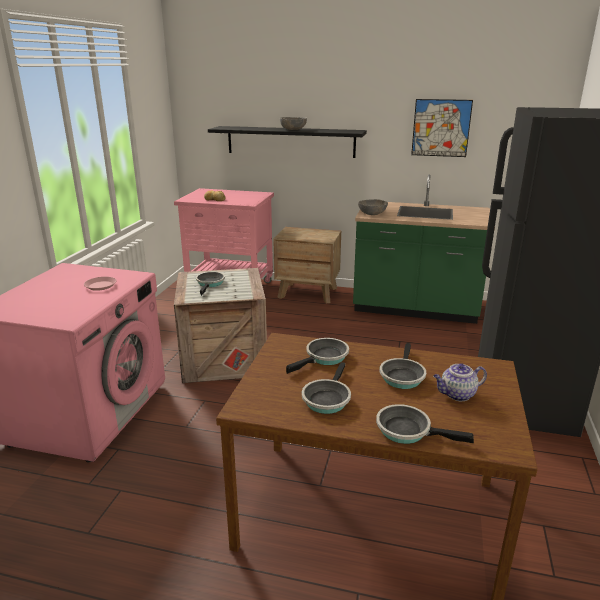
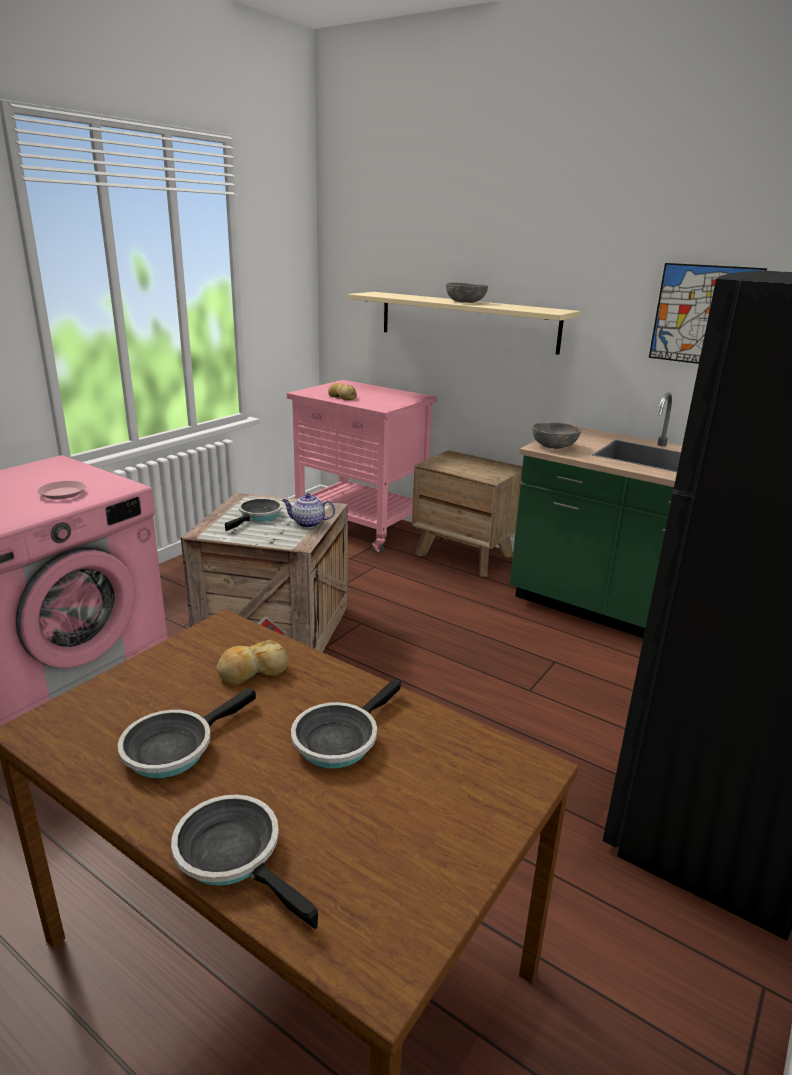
camera: 20 degrees right, 0 degrees up
(290, 141) = (467, 321): black shelf -> beige shelf
(324, 358) = (252, 671): frying pan -> bread
(457, 395) = (398, 807): teapot -> teapot (308, 523)

